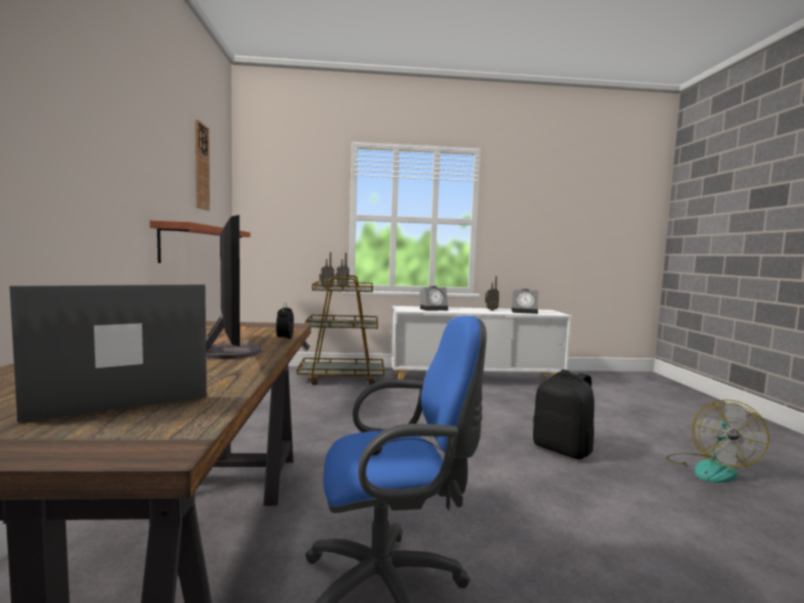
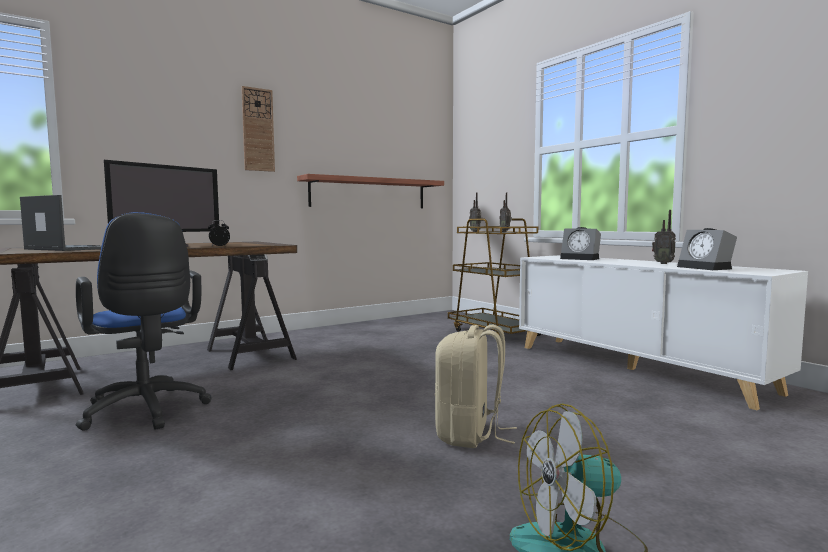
camera: 60 degrees right, 0 degrees up
(201, 167) = (383, 128): wall clock -> wall clock (258, 130)
(563, 449) = (470, 435): black backpack -> beige backpack

